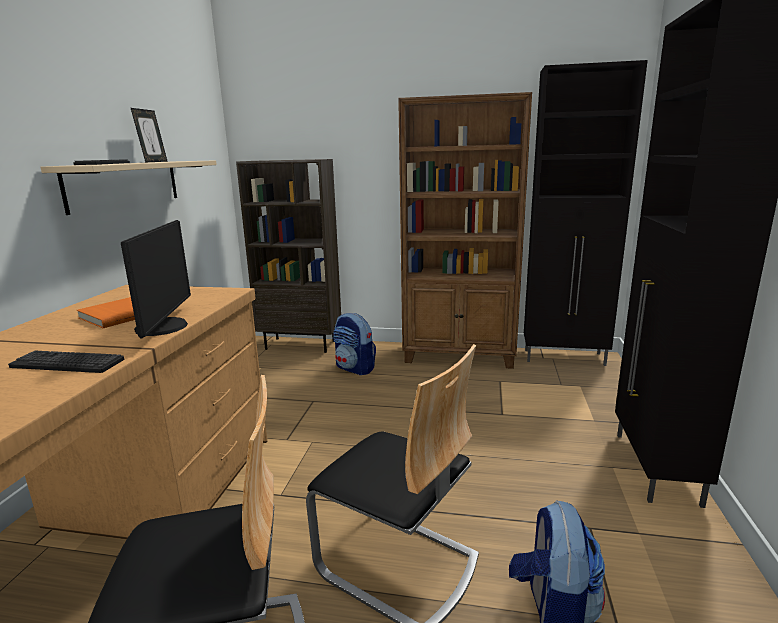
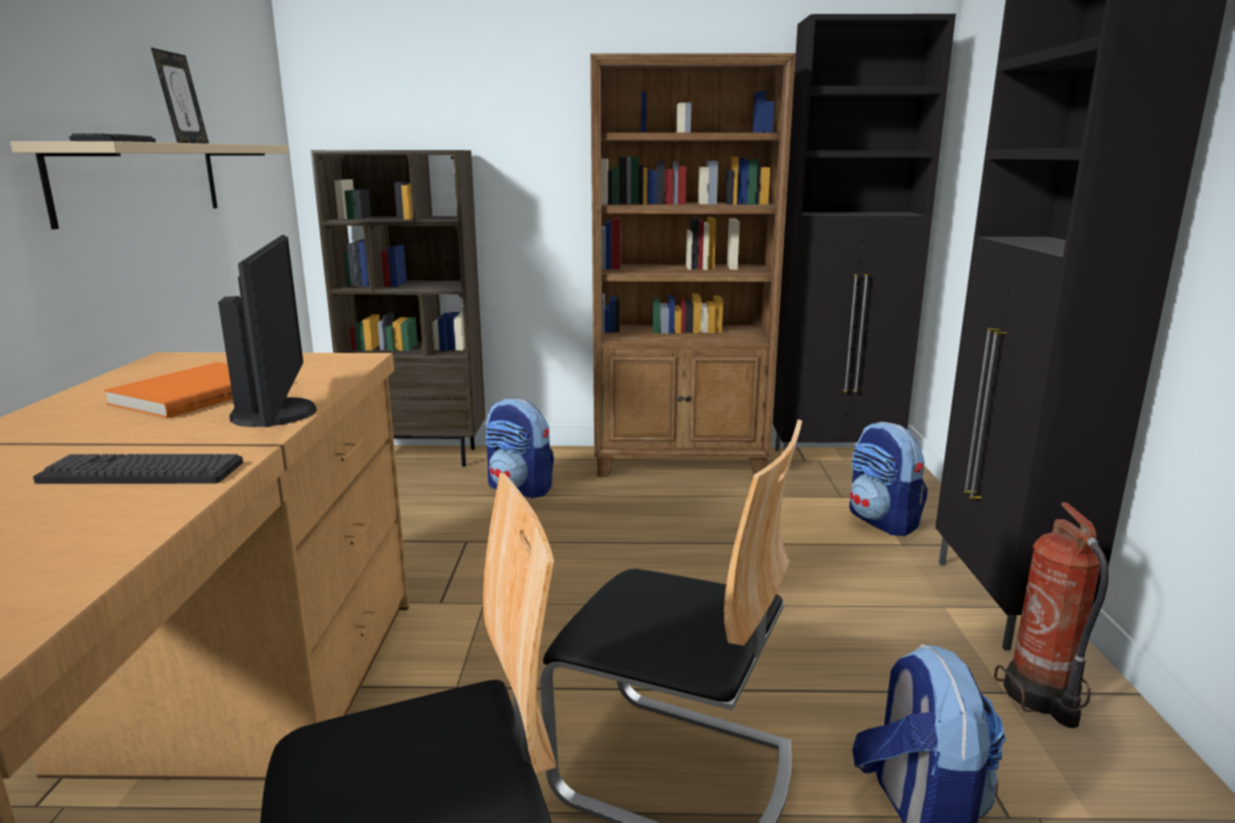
camera: 10 degrees left, 0 degrees up
(585, 403) = (883, 521): none -> backpack
(665, 540) = (1041, 698): none -> fire extinguisher

